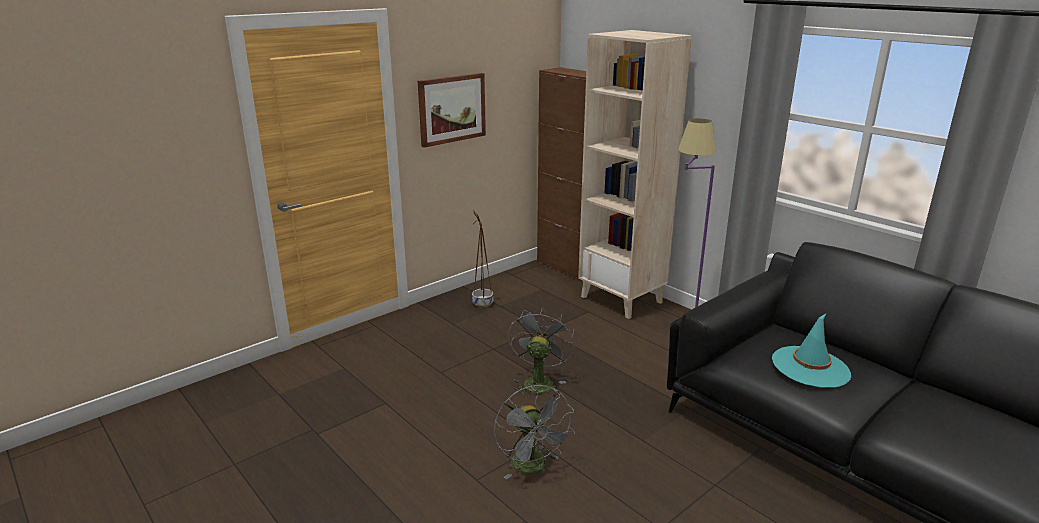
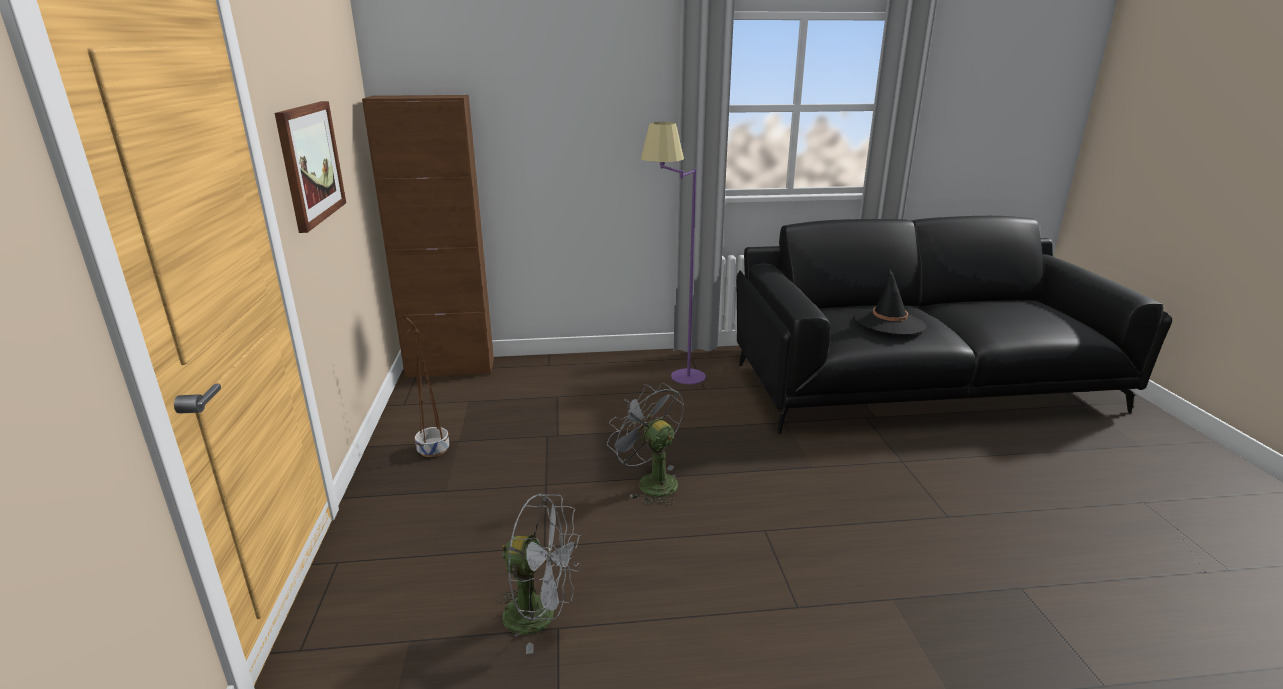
camera: 55 degrees left, 0 degrees up
(533, 467) = (805, 553): grey fan -> grey fan (541, 616)
(622, 299) = (563, 370): beige bookcase -> none
(810, 367) = (888, 322): turquoise hat -> black hat

